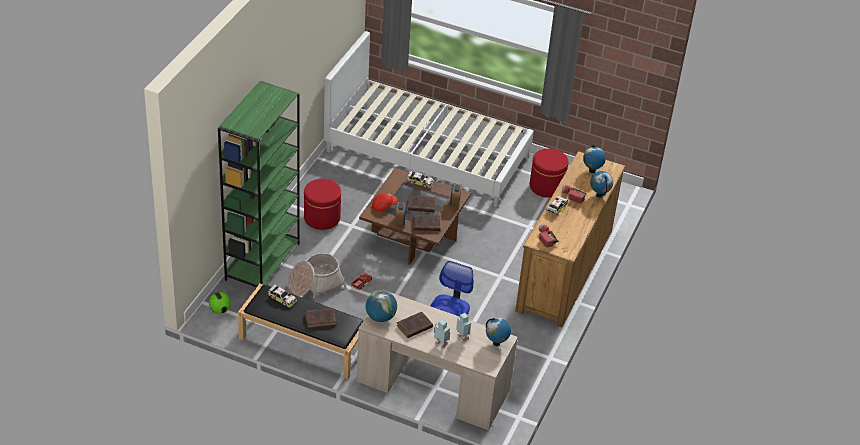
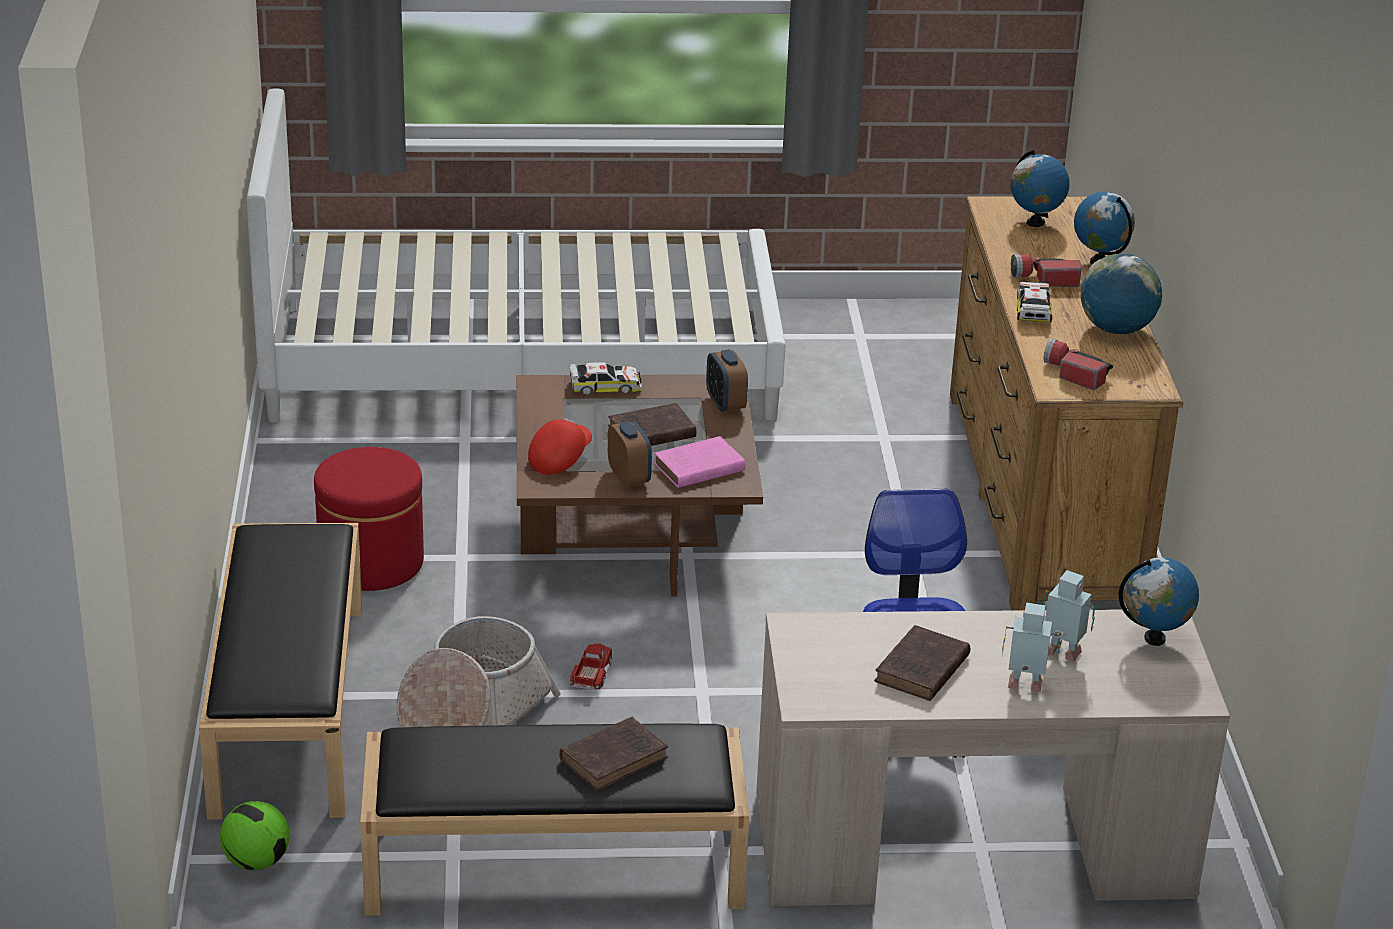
camera: 25 degrees left, 10 degrees down
(262, 261) = (287, 706): green bookcase -> black bench
(282, 298) = (468, 744): toy car -> none
(380, 317) = (816, 676): globe -> globe (1116, 329)
(425, 224) = (697, 468): brown book -> pink book
(546, 186) = (849, 350): red ottoman -> none

